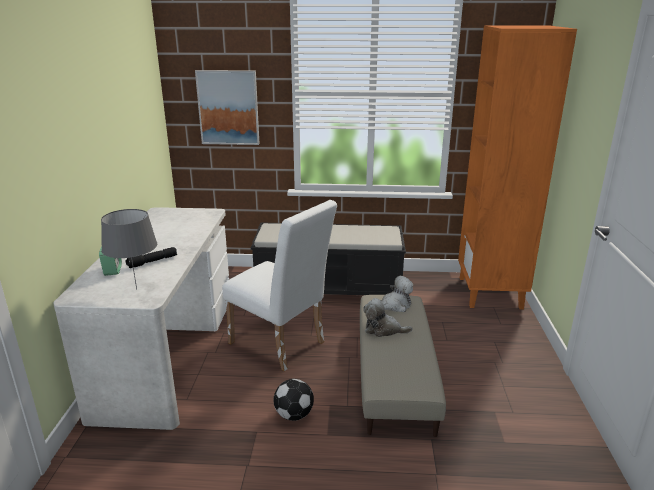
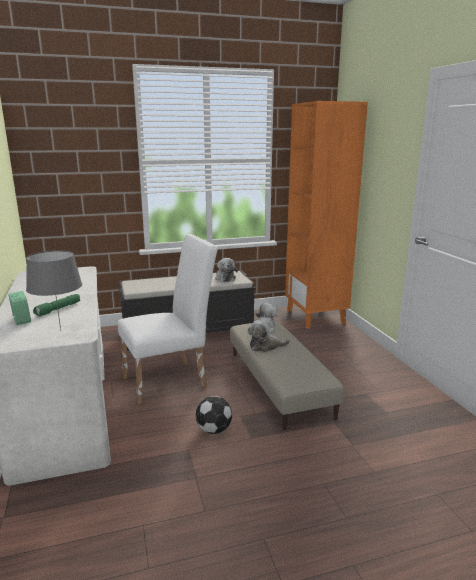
camera: 20 degrees left, 5 degrees down
(152, 262) = (58, 309): black flashlight -> green flashlight
(228, 107) = (80, 177): picture -> none
(281, 345) = (171, 380): white chair -> white chair turned 45 degrees counterclockwise
(374, 234) = (225, 278): none -> plush toy

